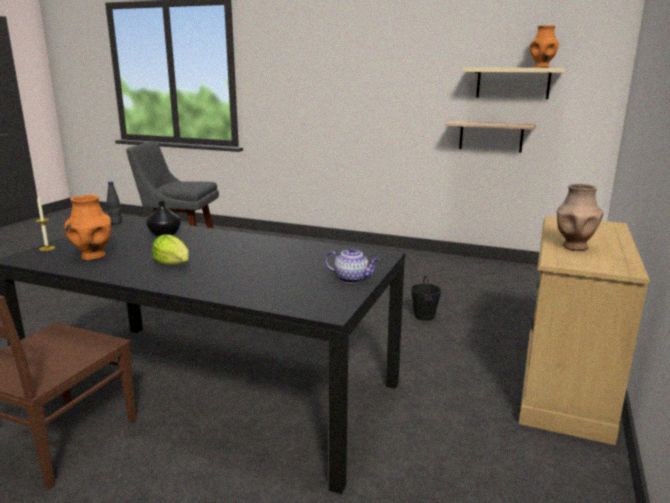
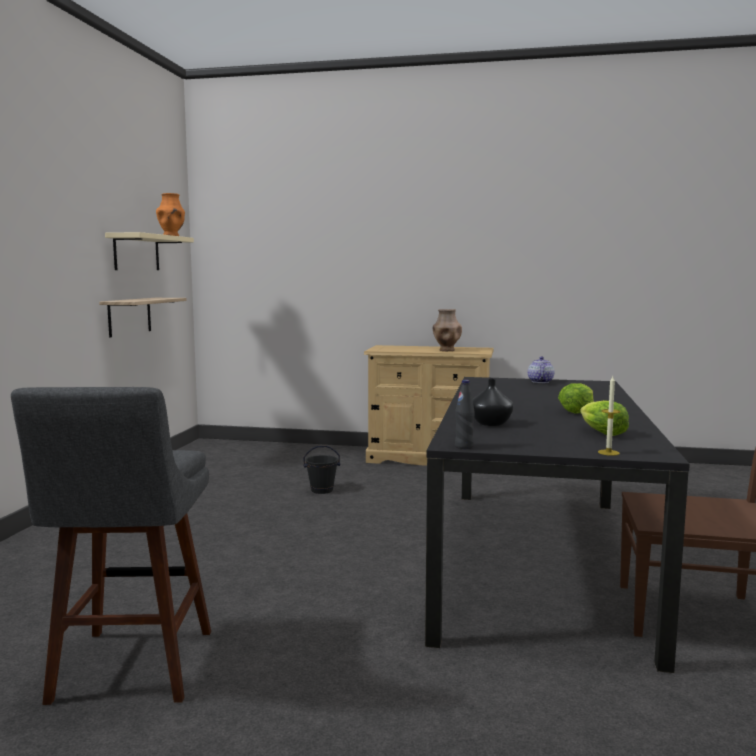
camera: 100 degrees left, 10 degrees down
(93, 256) = (601, 433): orange vase -> lettuce

